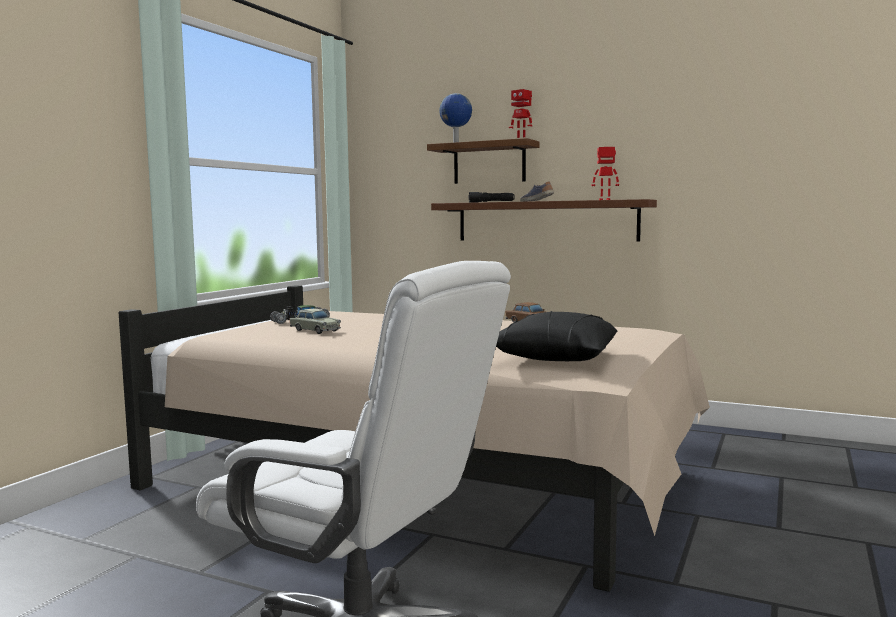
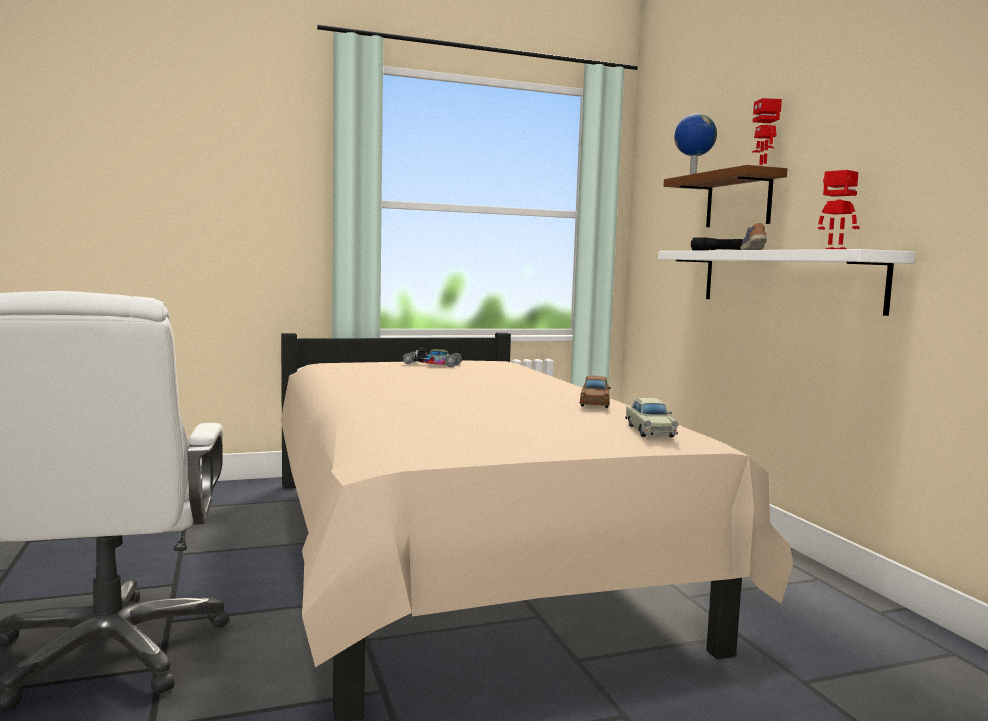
camera: 45 degrees right, 0 degrees up
(315, 330) = (398, 373): beige toy car -> beige toy car (649, 430)
(545, 221) = (785, 279): brown shelf -> white shelf
(555, 357) = (424, 433): black pillow -> none

